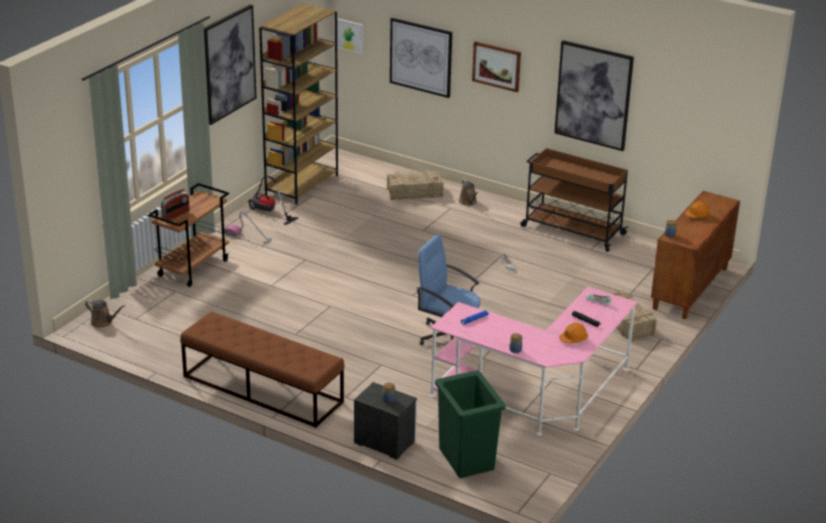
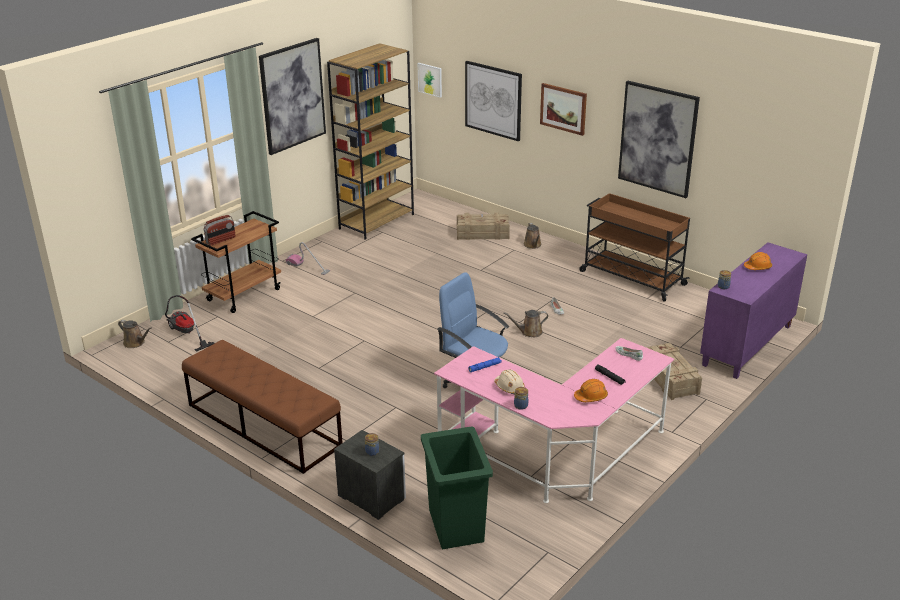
camera: 10 degrees right, 0 degrees up
(267, 212) = (335, 245): vacuum cleaner -> vacuum cleaner (185, 334)
(487, 288) = (529, 332): none -> brown watering can
(501, 335) = (509, 387): none -> beige hard hat
(691, 289) = (747, 346): brown cabinet -> purple cabinet

